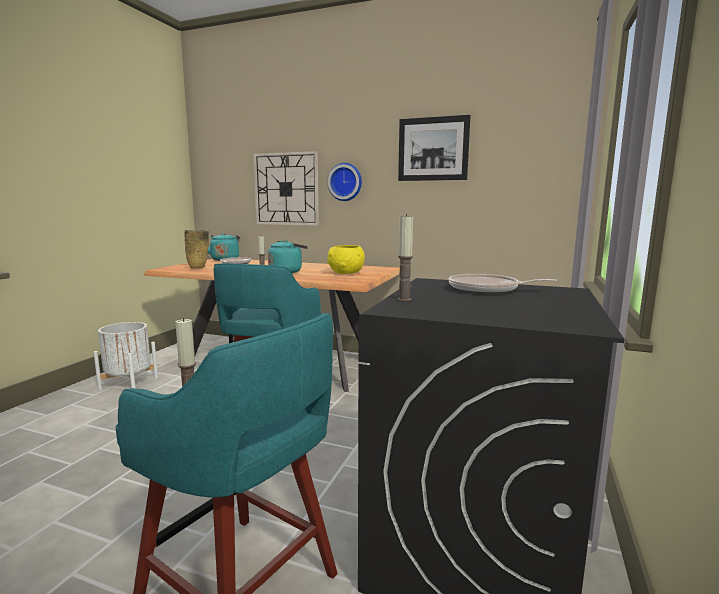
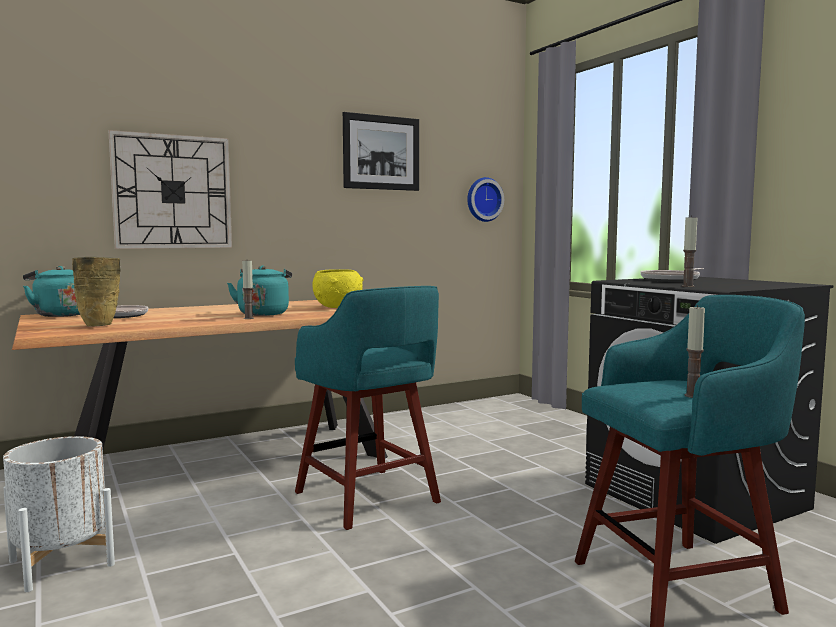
camera: 50 degrees left, 5 degrees down
(345, 182) = (272, 186): wall clock -> wall clock (483, 199)

